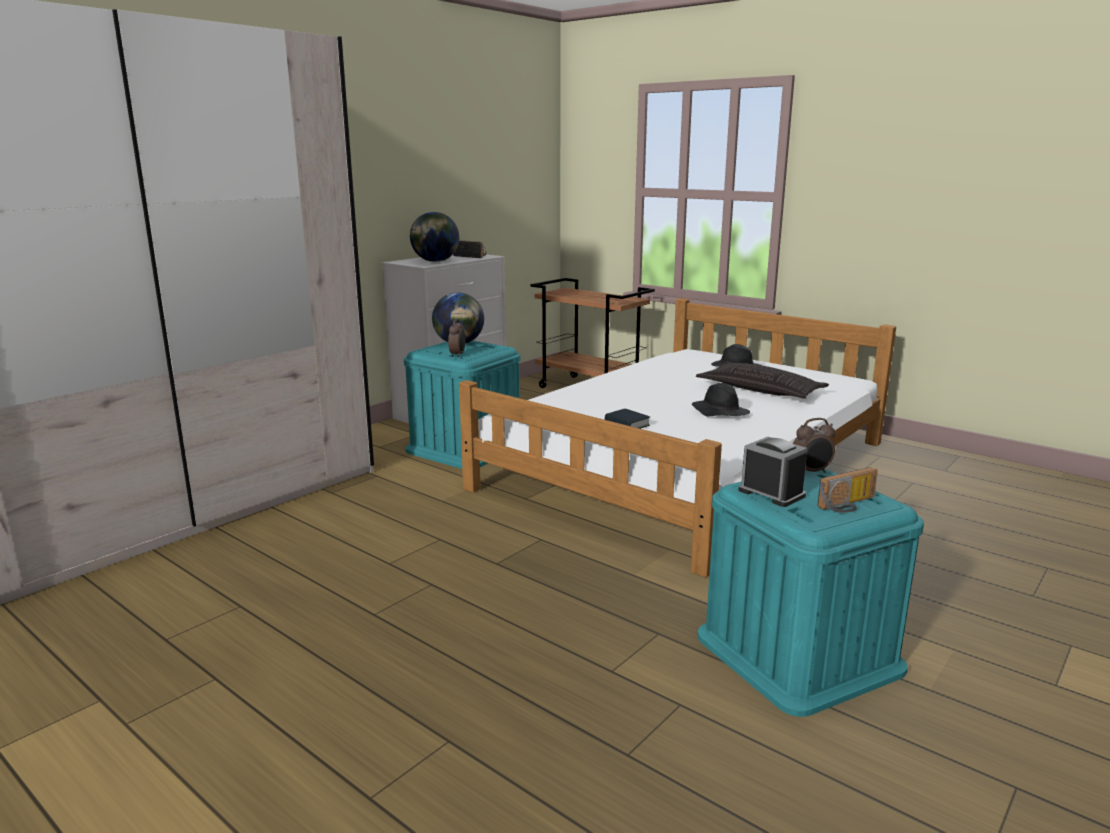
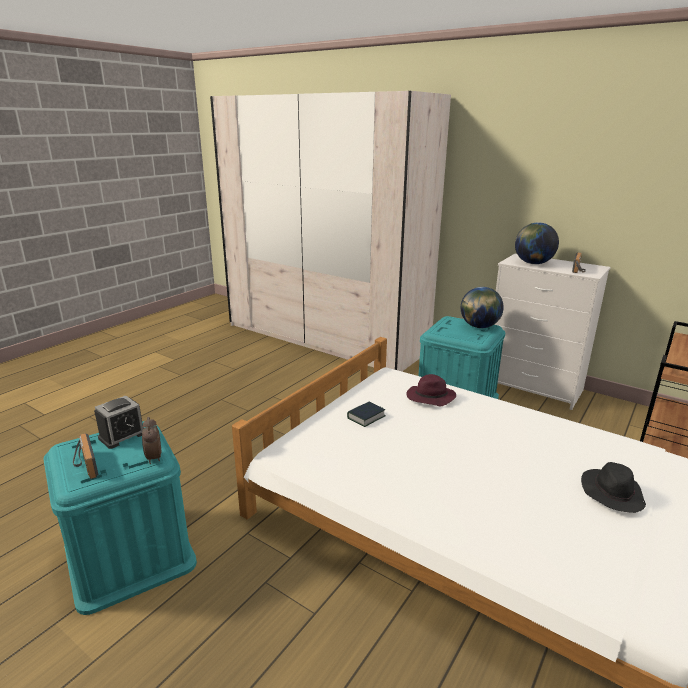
camera: 85 degrees right, 5 degrees up
(458, 355) = (444, 329): alarm clock -> none
(583, 399) = (430, 398): none -> purple hat
(719, 412) = (417, 467): black hat -> none
(760, 390) = (518, 504): pillow -> none

